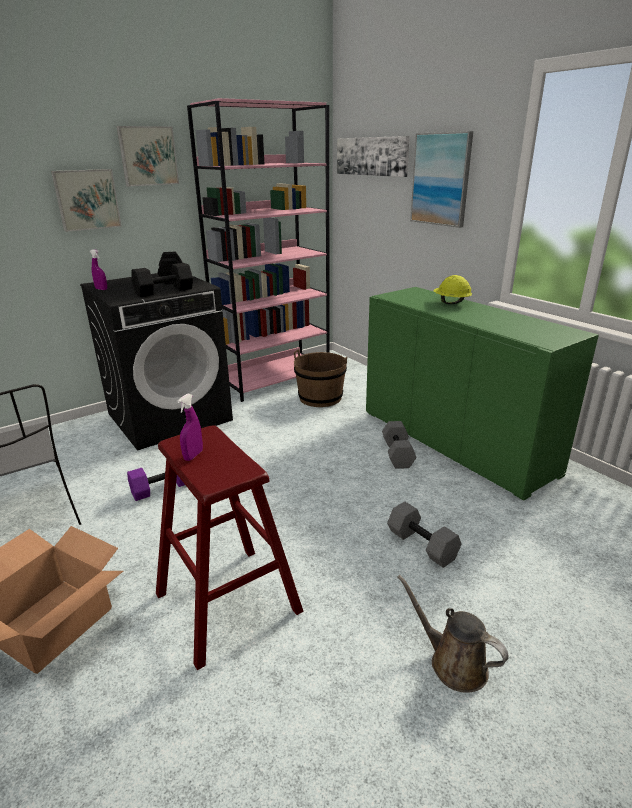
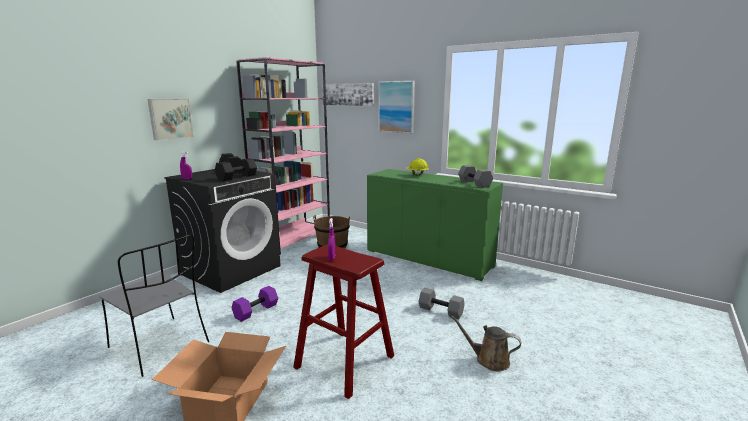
camera: 20 degrees left, 10 degrees down
(148, 156) = (210, 91): picture -> none
(398, 454) = (400, 269): grey dumbbell -> grey dumbbell (475, 183)

